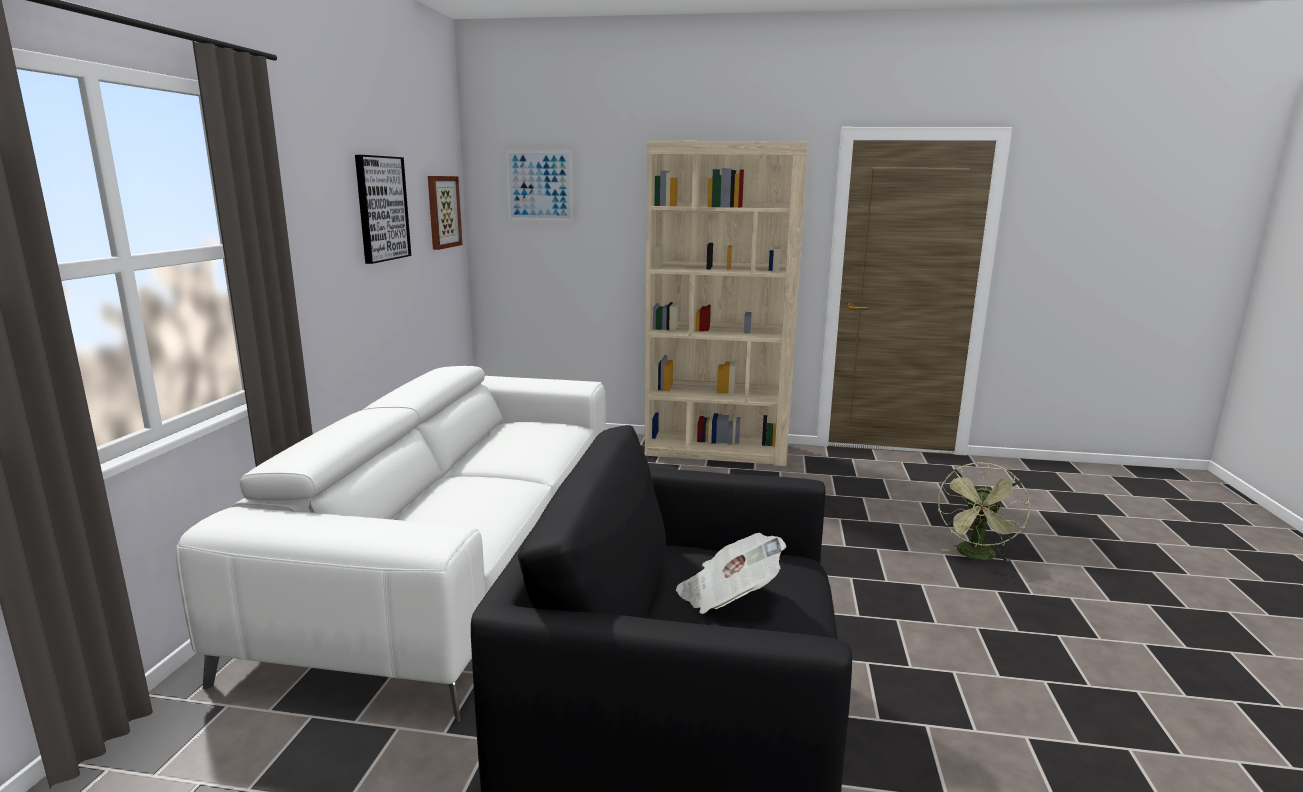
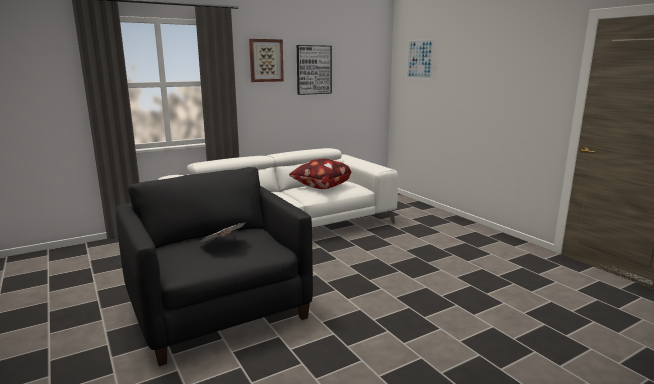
camera: 50 degrees right, 0 degrees up
(443, 212) = (367, 73): picture -> picture (266, 60)
(514, 444) = (320, 187): none -> pillow
(717, 450) = (478, 233): beige bookcase -> none
(977, 556) = (513, 338): green fan -> none

